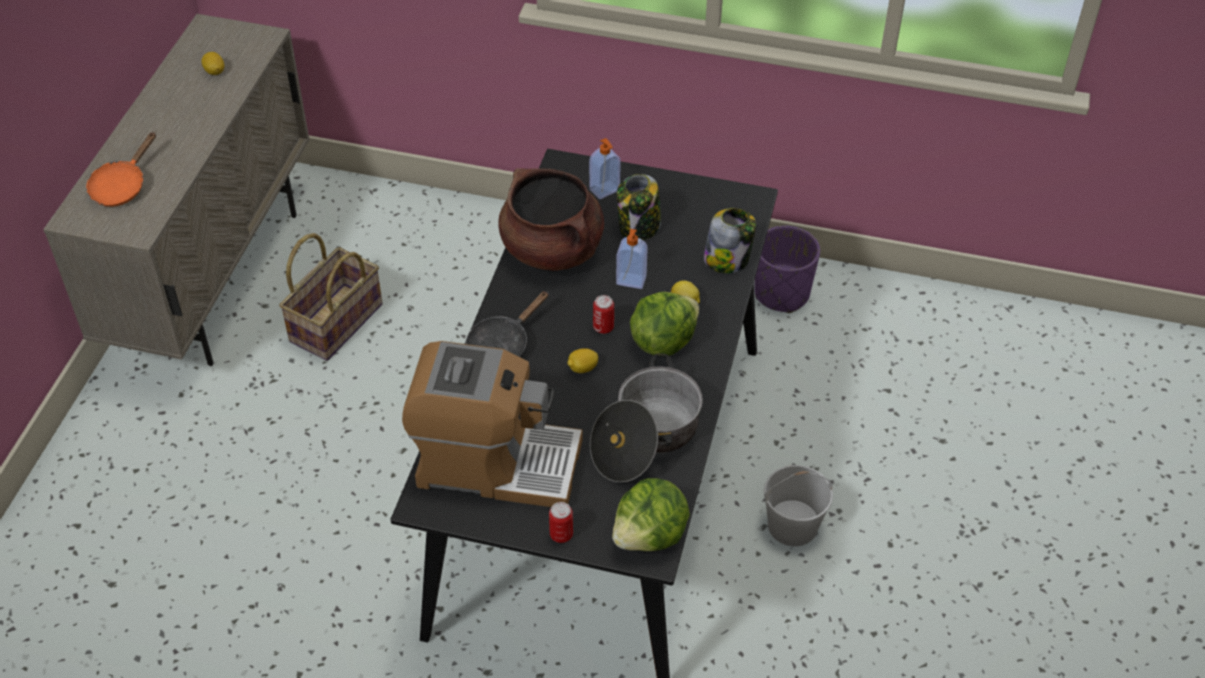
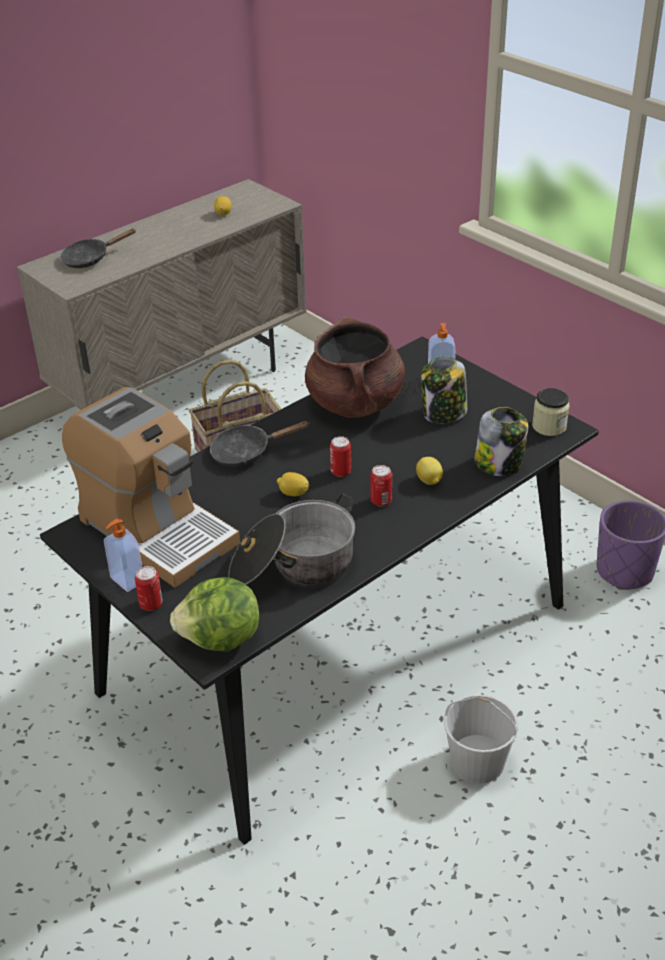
camera: 35 degrees right, 10 degrees down
(121, 186) = (90, 259): orange frying pan -> black frying pan
(631, 281) = (397, 448): soap dispenser -> soap dispenser (126, 580)
(662, 341) = (381, 501): lettuce -> can
(736, 202) = (549, 426): none -> jar

